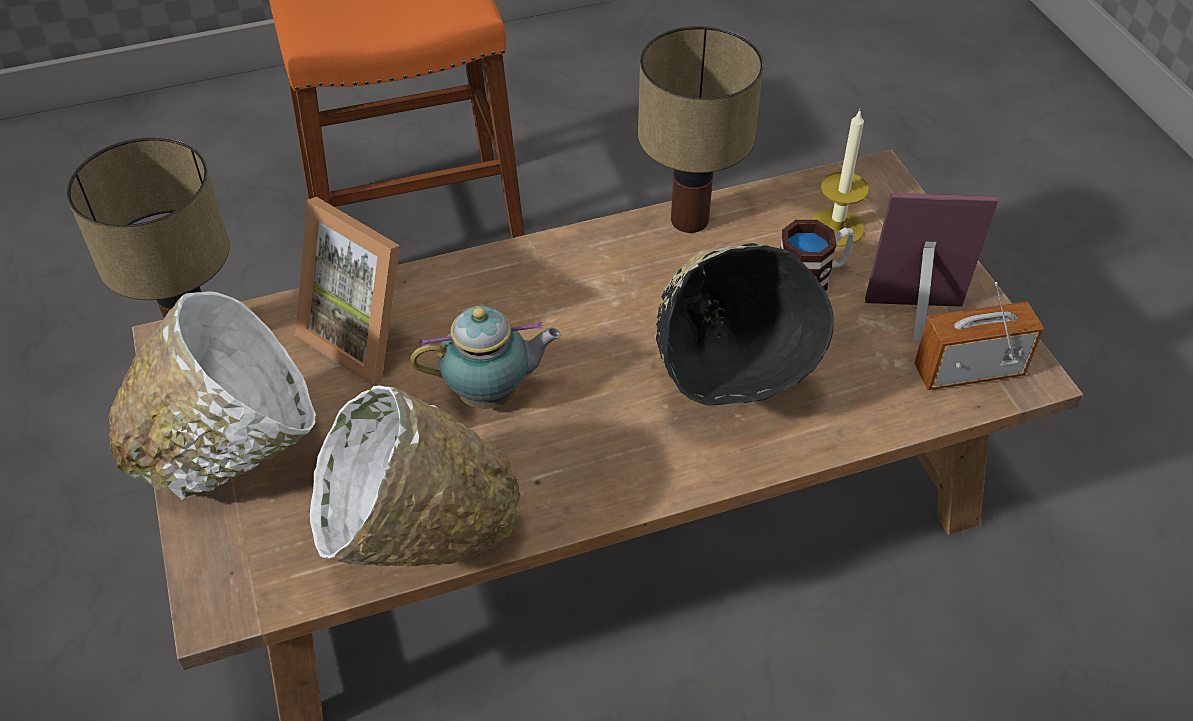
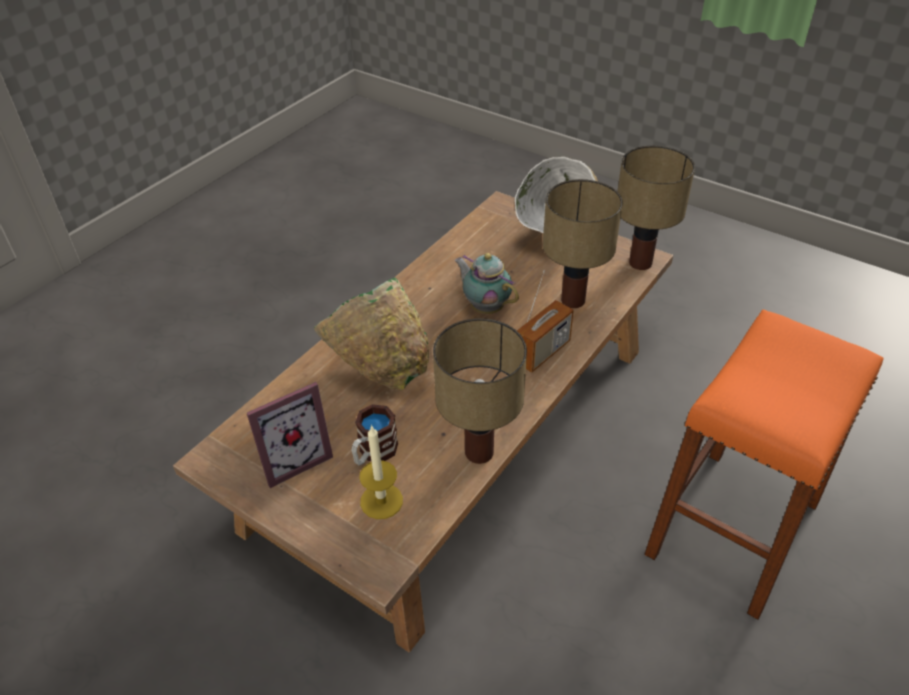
camera: 145 degrees right, 5 degrees down
(366, 335) = (572, 301): picture frame -> table lamp
(414, 543) = (455, 248): white bowl -> none
(492, 394) = (485, 307): teapot -> teapot turned 90 degrees clockwise
(727, 380) = (379, 369): black bowl -> green bowl
(968, 371) = (248, 443): radio -> radio (542, 352)

